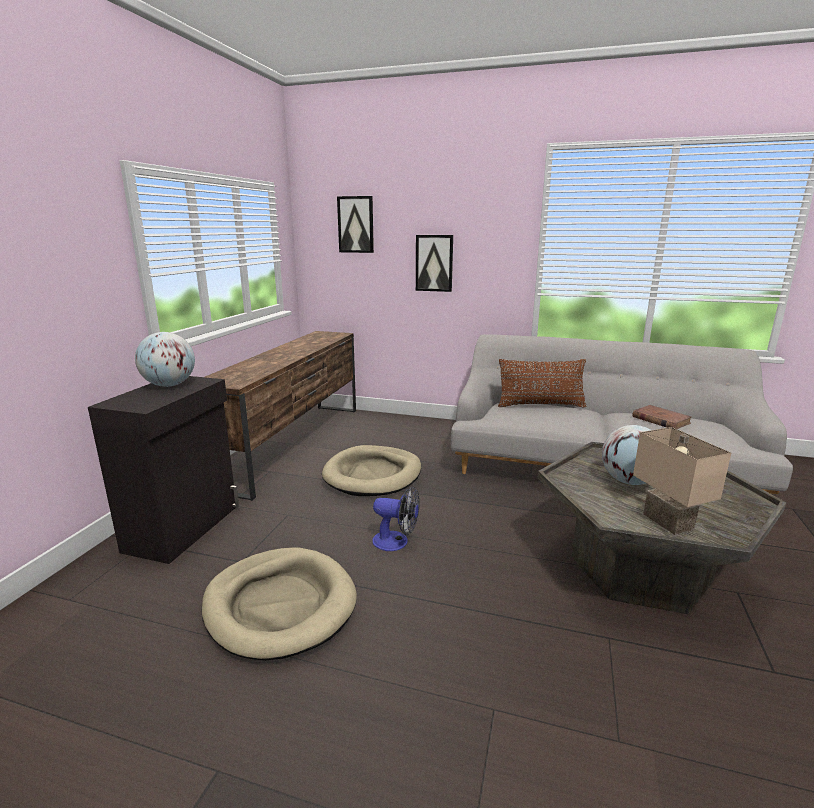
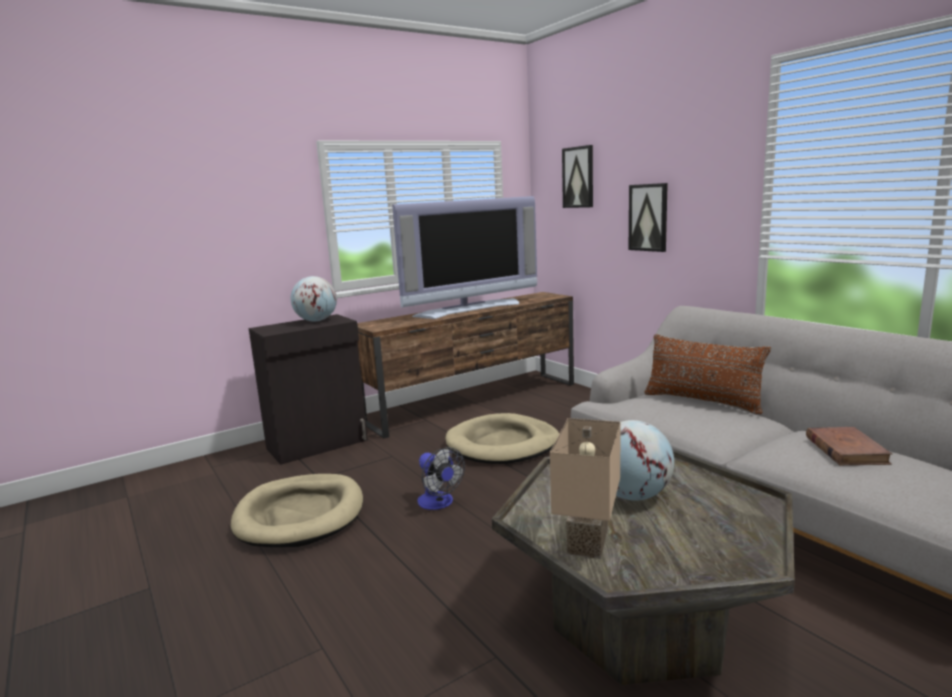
camera: 40 degrees right, 5 degrees down
(285, 353) = (469, 308): none -> television

